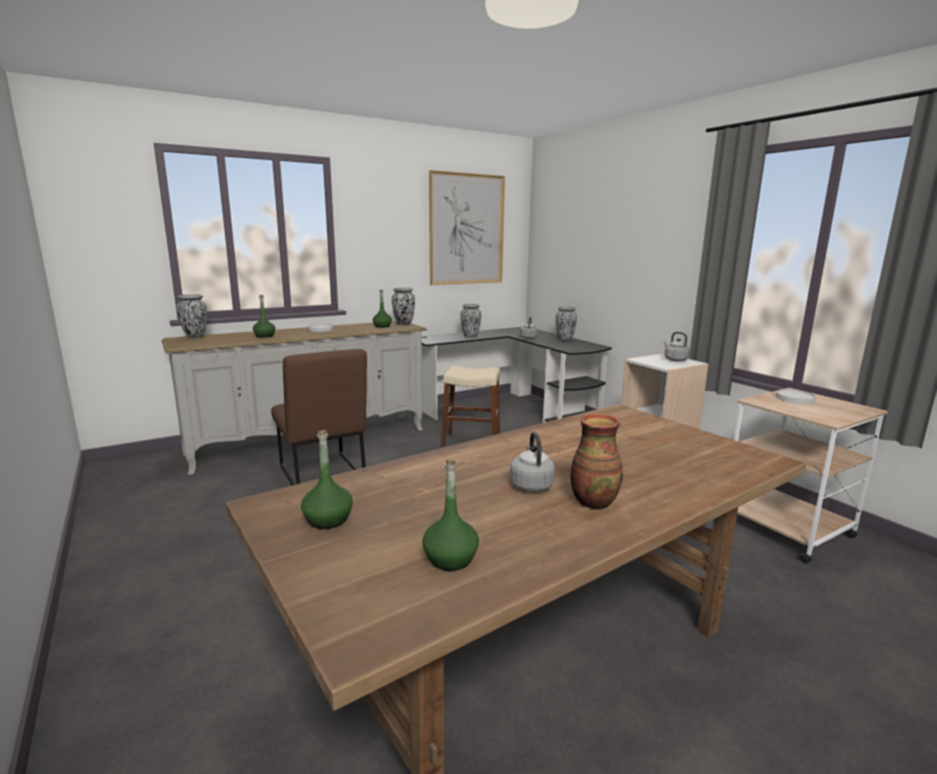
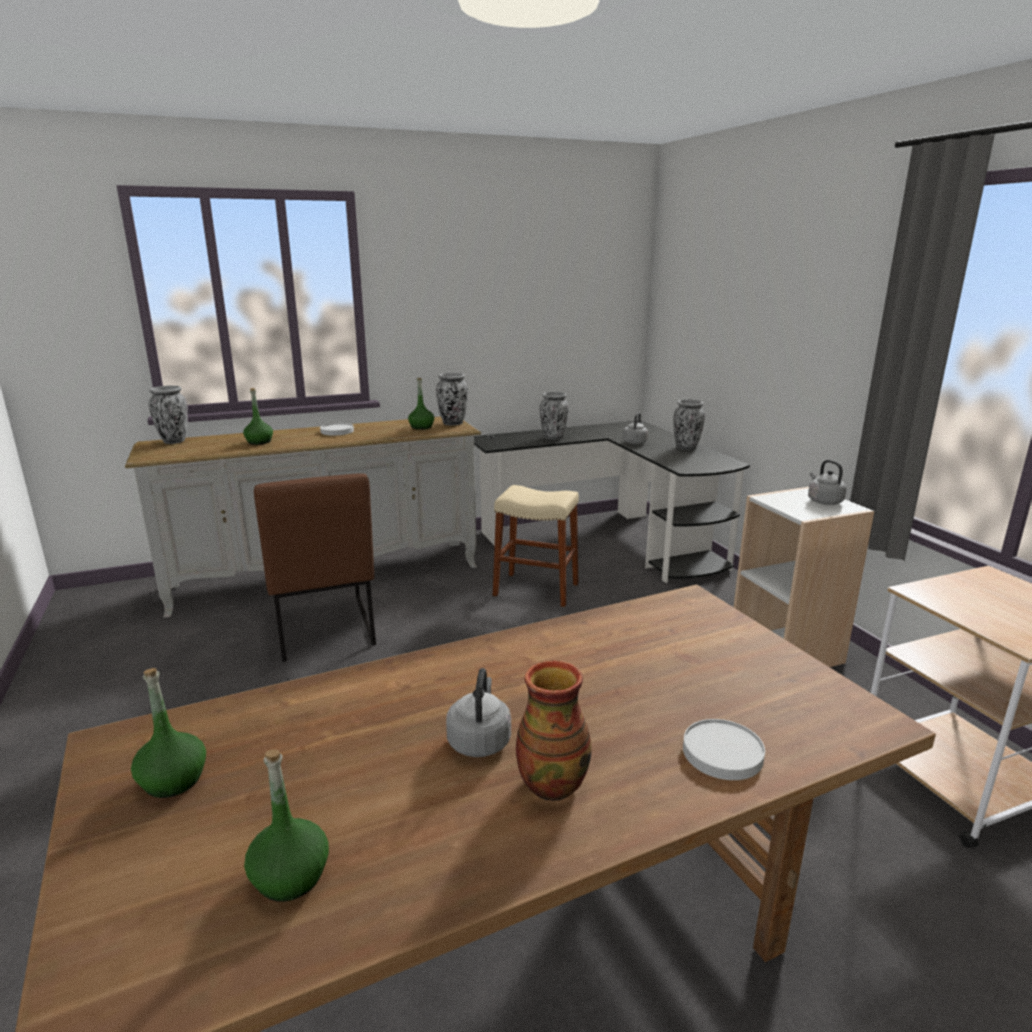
camera: 10 degrees right, 5 degrees up
(467, 229) = (555, 284): picture -> none
(795, 399) = (986, 591): white plate -> white plate (723, 753)

